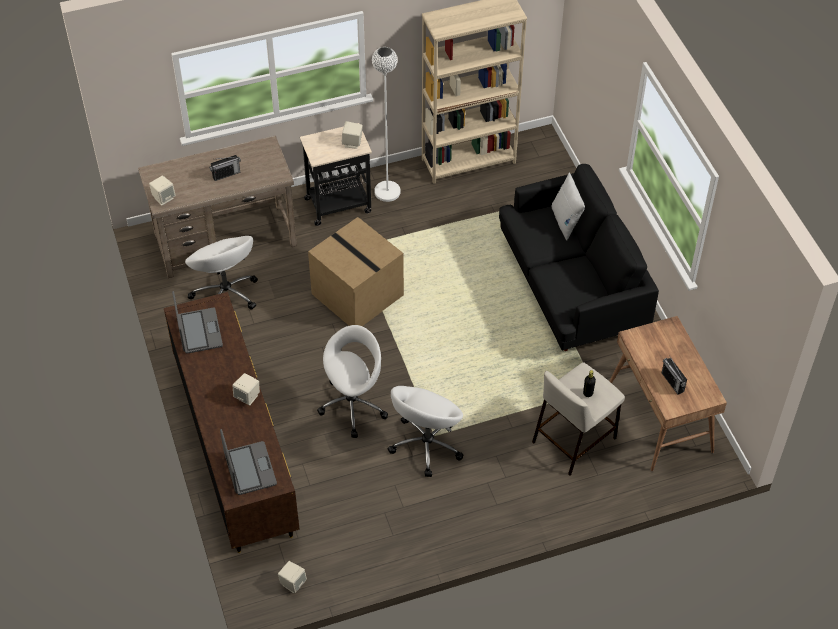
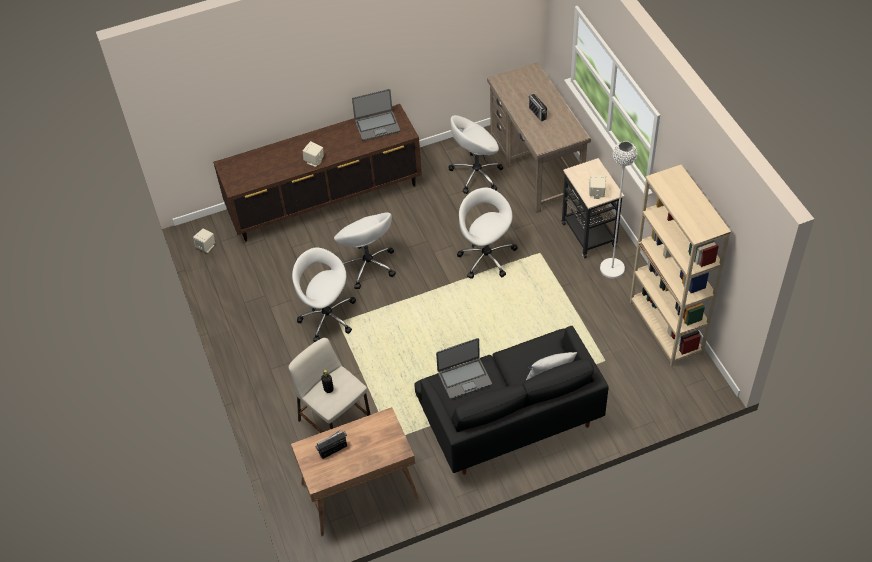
camera: 90 degrees right, 0 degrees up
(164, 198) = (505, 81): beige speaker -> none
(249, 469) = (248, 170): laptop -> laptop (464, 378)
(356, 294) = (486, 257): cardboard box -> white office chair

